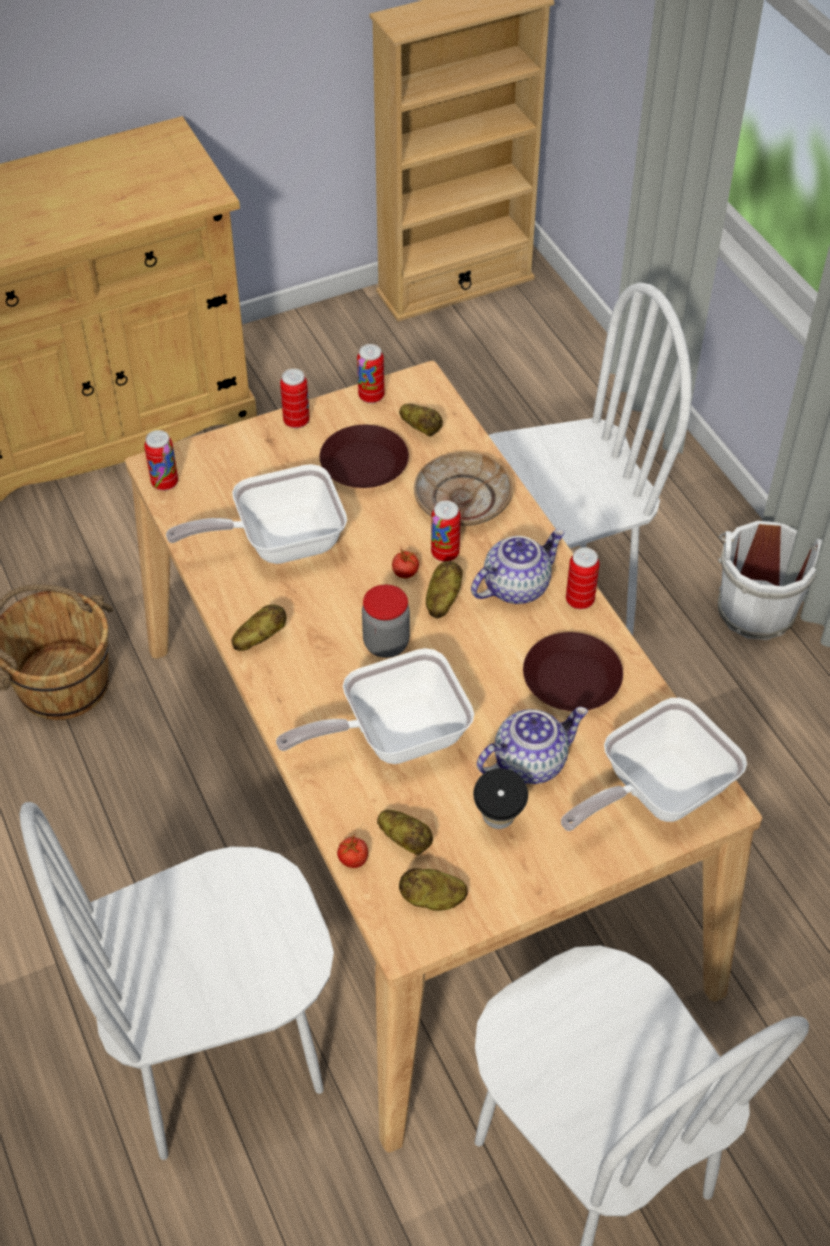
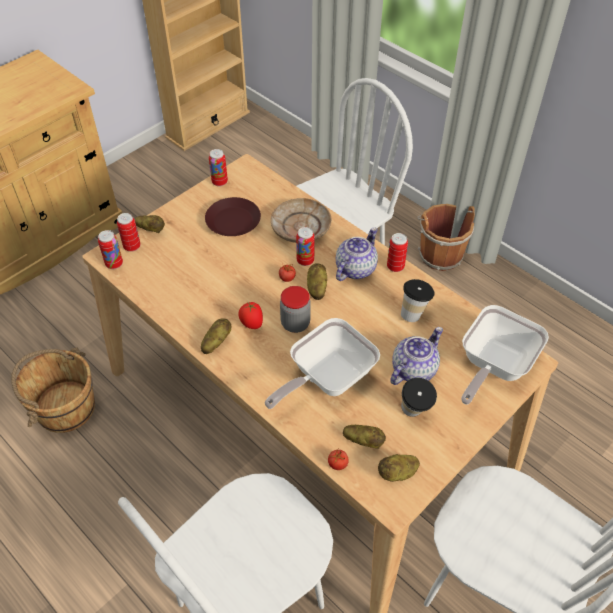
camera: 20 degrees left, 0 degrees up
(278, 543) = (202, 281): frying pan -> none
(296, 421) = (181, 207): can -> can (132, 246)
(322, 626) = (251, 324): none -> tomato
(421, 428) = (257, 193): potato -> potato (151, 229)
(573, 679) = (414, 313): brown plate -> cup
(755, 607) = (439, 254): white bucket -> brown bucket

